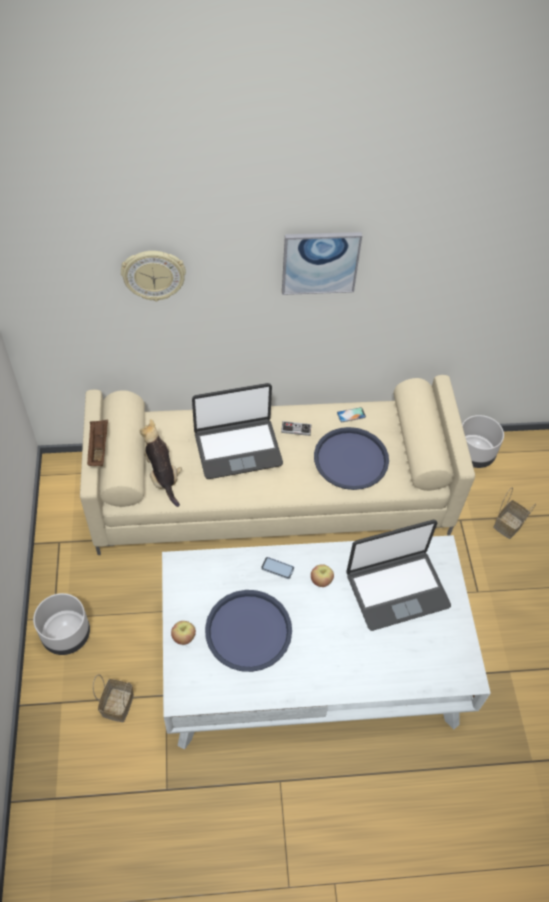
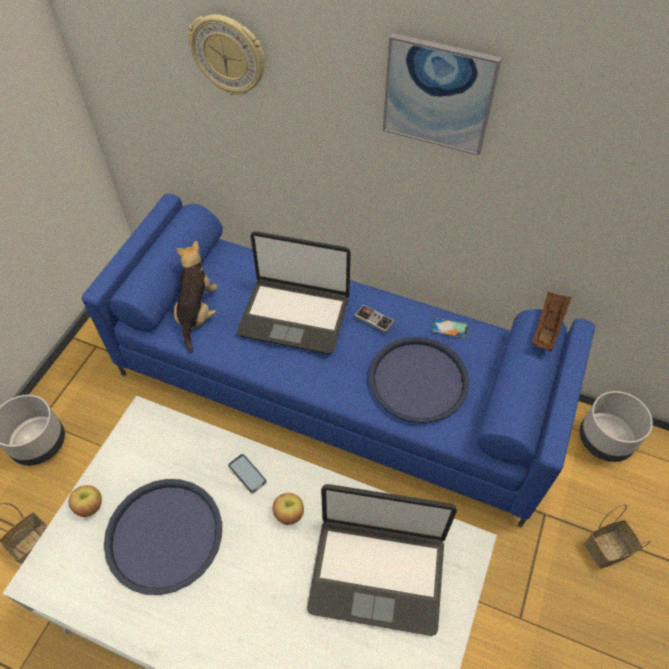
camera: 30 degrees right, 0 degrees up
(98, 447) = (134, 254): brown tray -> brown tray (547, 327)
(273, 494) = (336, 388): beige sofa -> blue sofa

